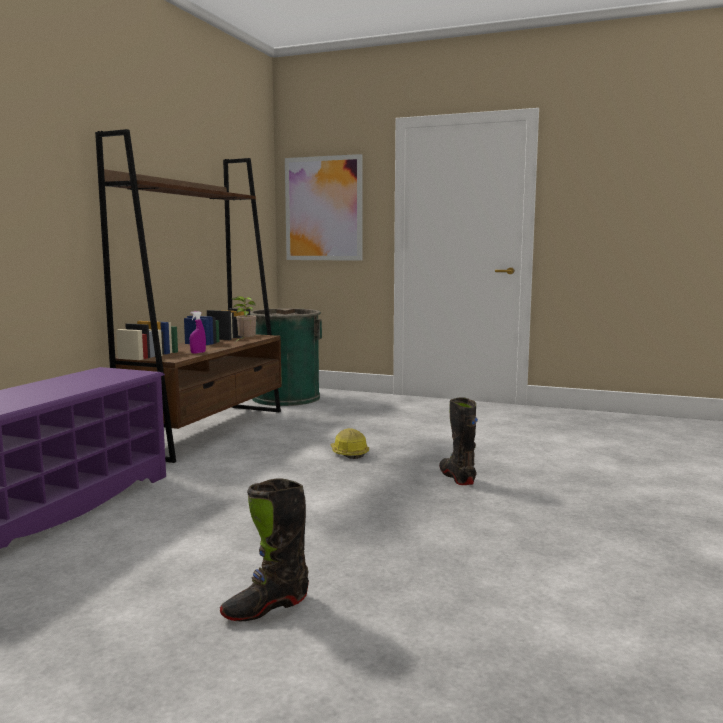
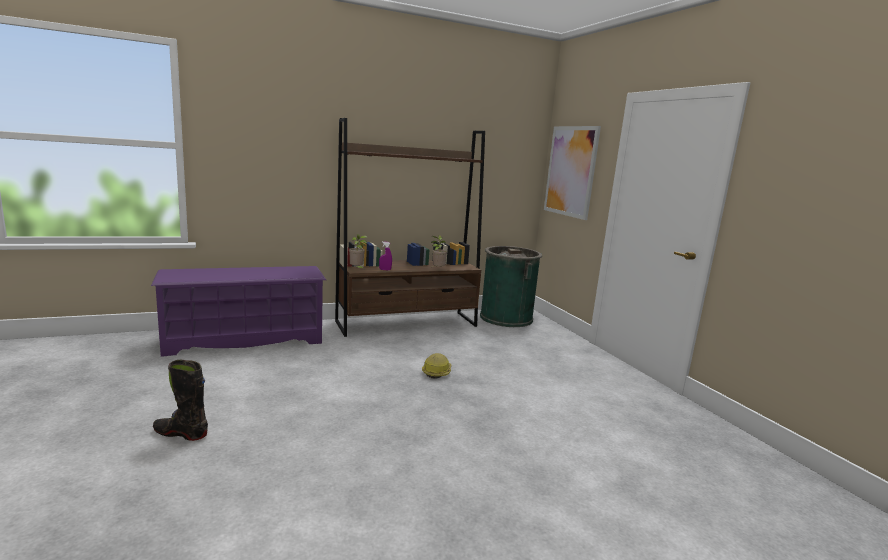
camera: 45 degrees right, 5 degrees up
(168, 358) = (357, 269): none -> potted plant
(457, 477) = (451, 422): black boot -> none

